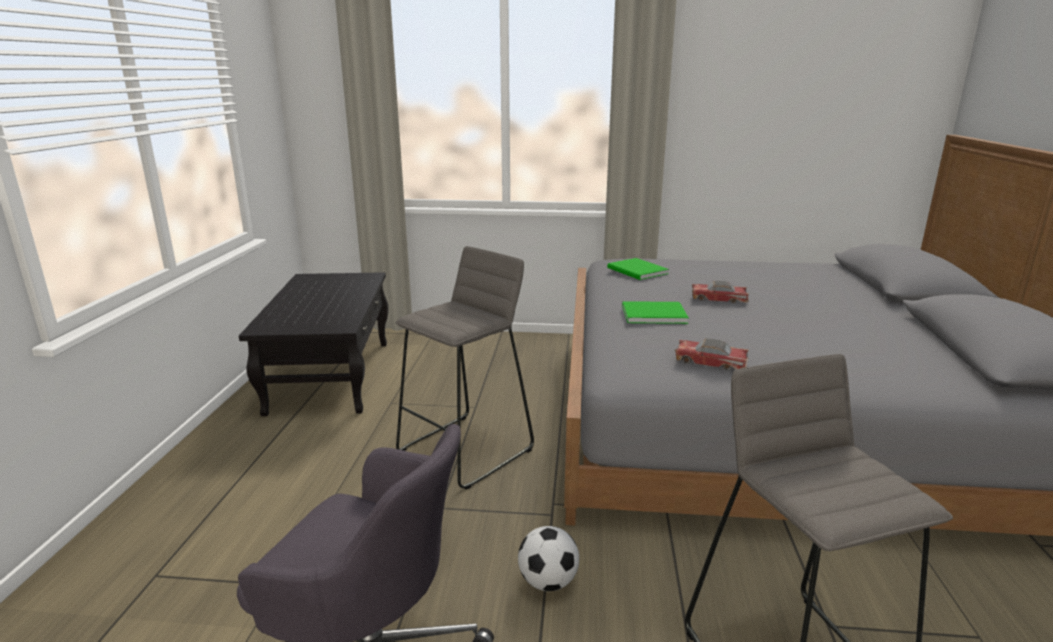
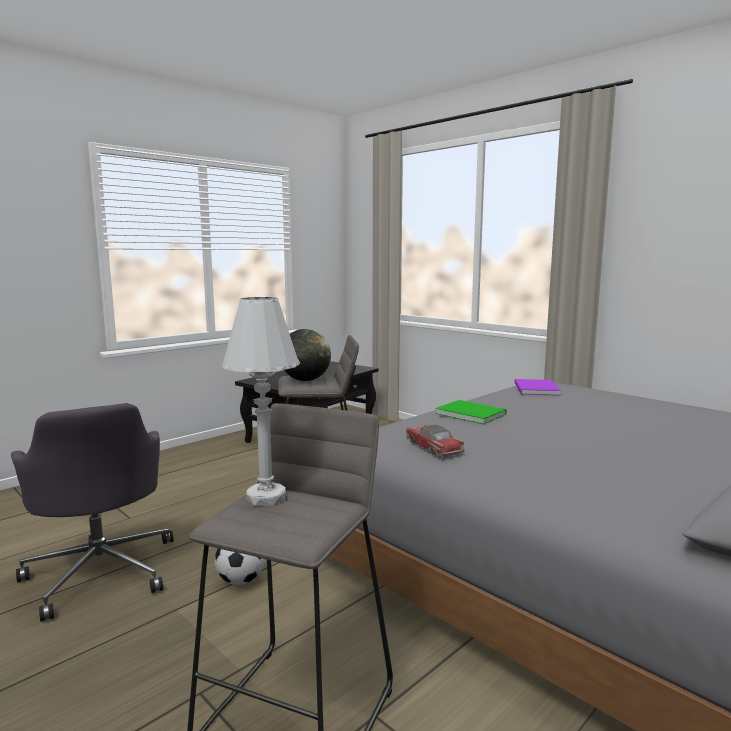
camera: 40 degrees right, 10 degrees down
(449, 317) = (305, 380): none -> globe
(637, 271) = (535, 389): green book -> purple book
(718, 299) = (558, 417): toy car -> none
(795, 475) = (266, 497): none -> white table lamp

